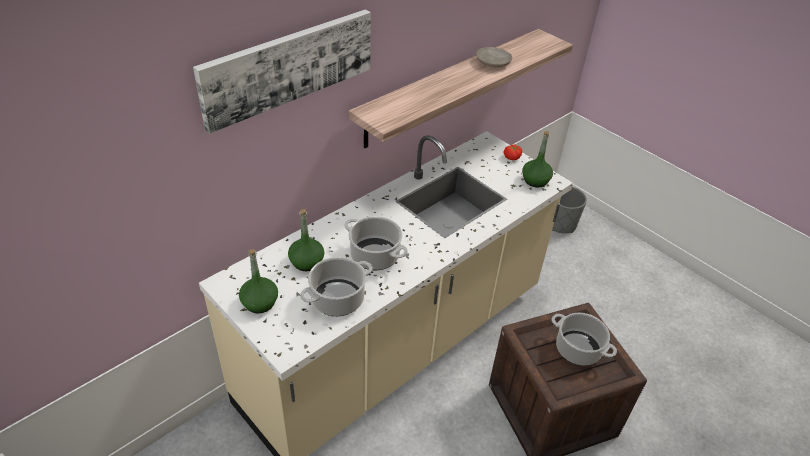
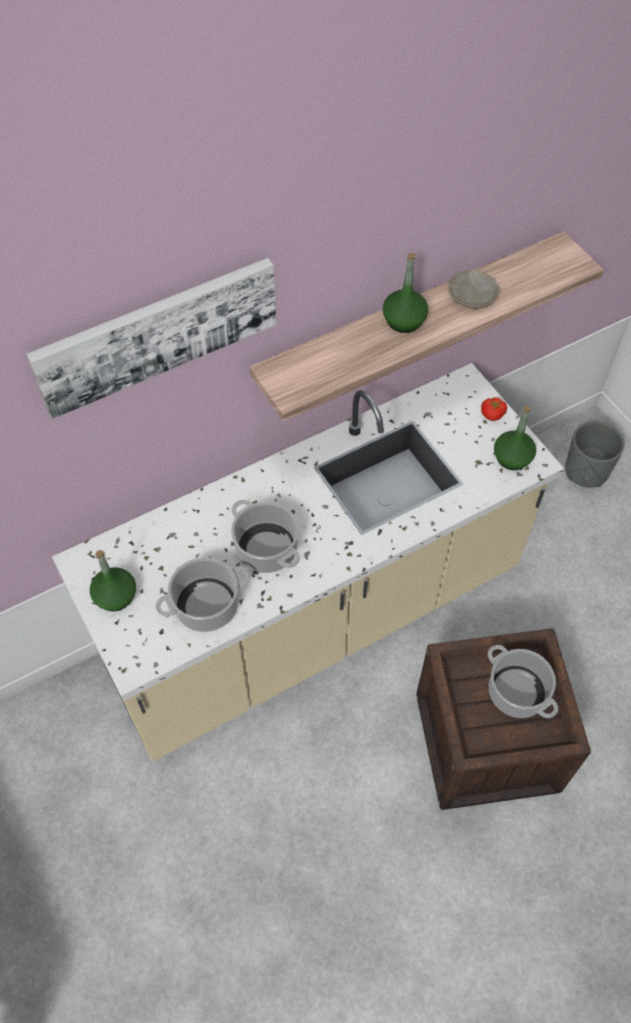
camera: 15 degrees right, 15 degrees up
(306, 262) = (182, 546): green bottle -> green bottle (404, 321)

